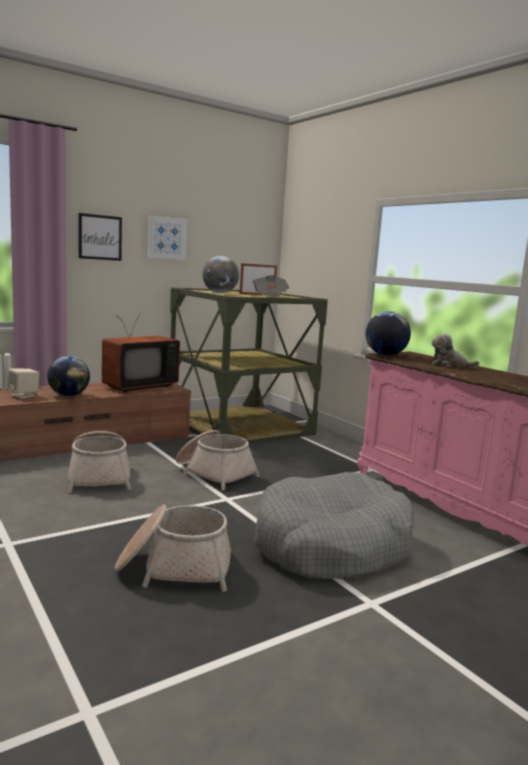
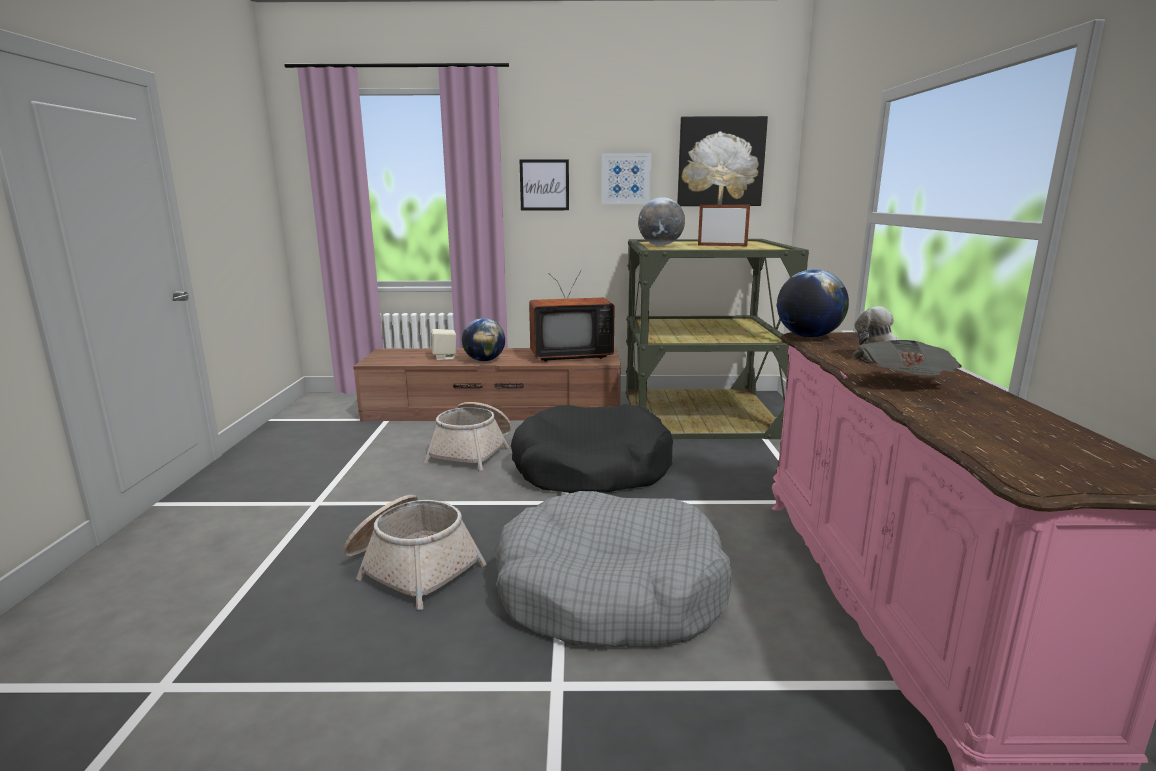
camera: 35 degrees right, 5 degrees up
(214, 473) = (591, 468): basket -> black dog bed
(234, 231) = (720, 162): none -> picture
(270, 297) = (726, 248): newspaper -> newspaper (906, 383)

